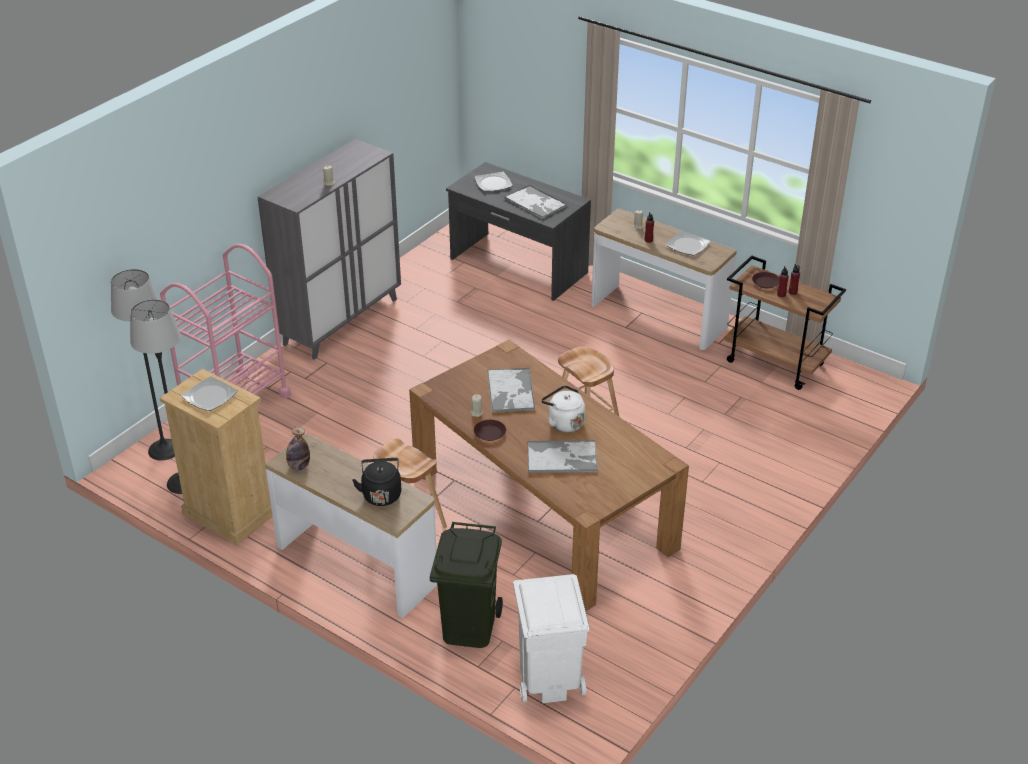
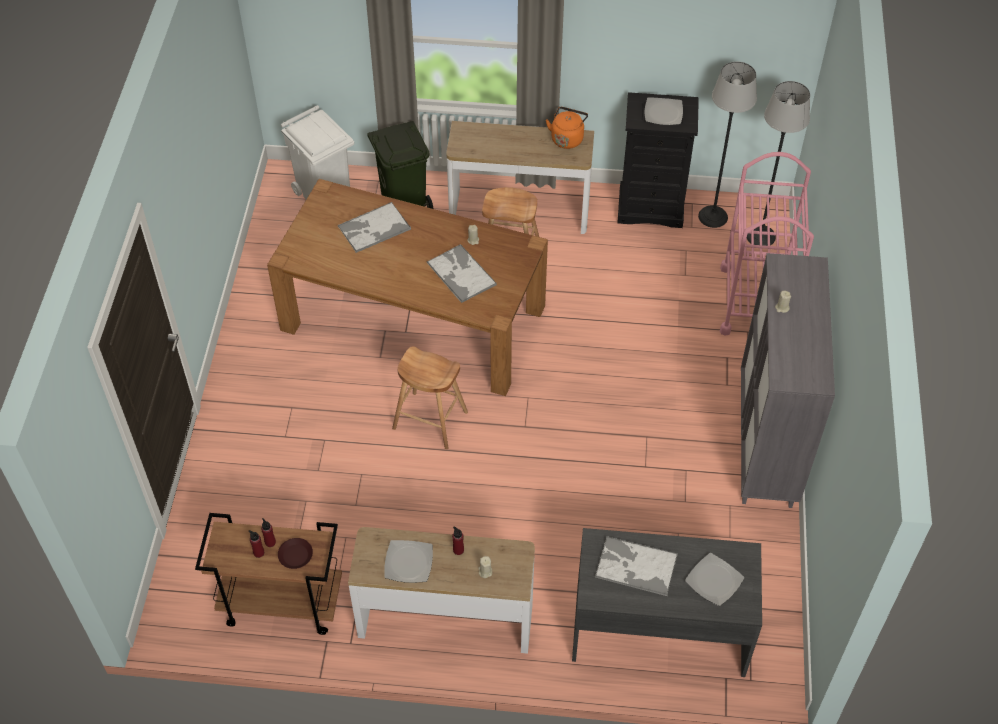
camera: 150 degrees right, 15 degrees up
(228, 514) = (651, 208): beige dresser -> black dresser
(299, 466) = (567, 138): bottle -> orange kettle
(381, 494) = (488, 143): black kettle -> none
(489, 433) = (448, 226): brown plate -> none
(563, 422) = (394, 261): white kettle -> none

